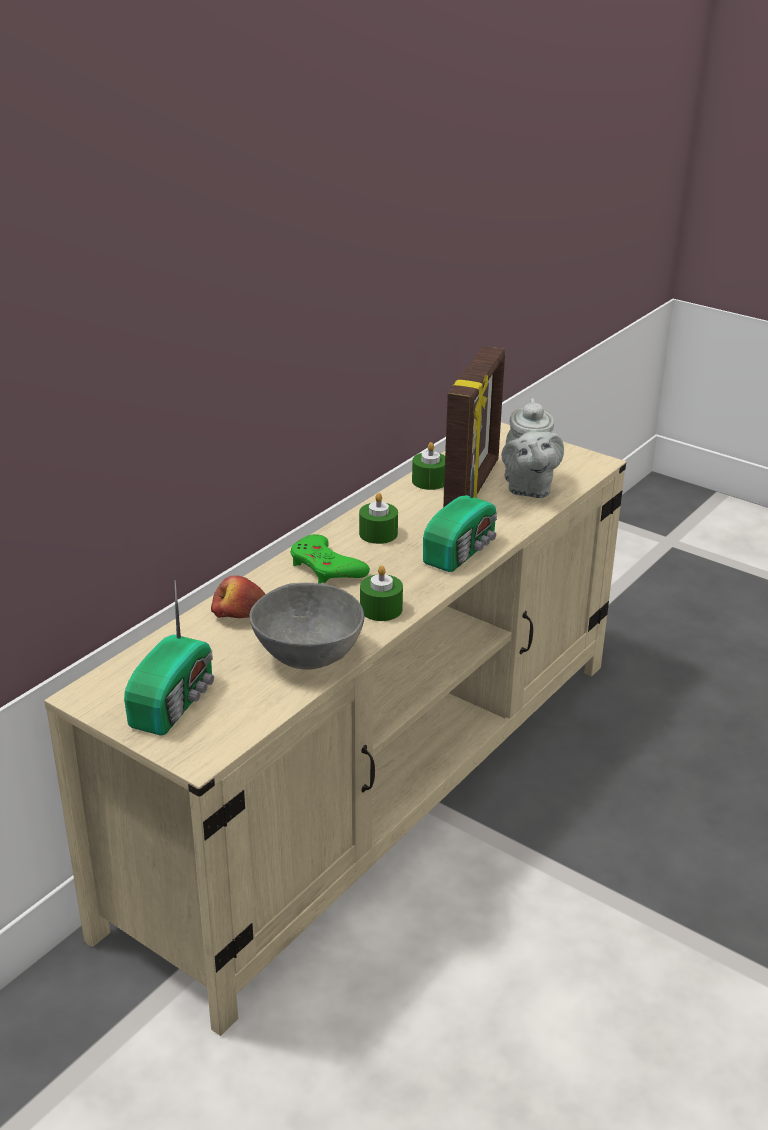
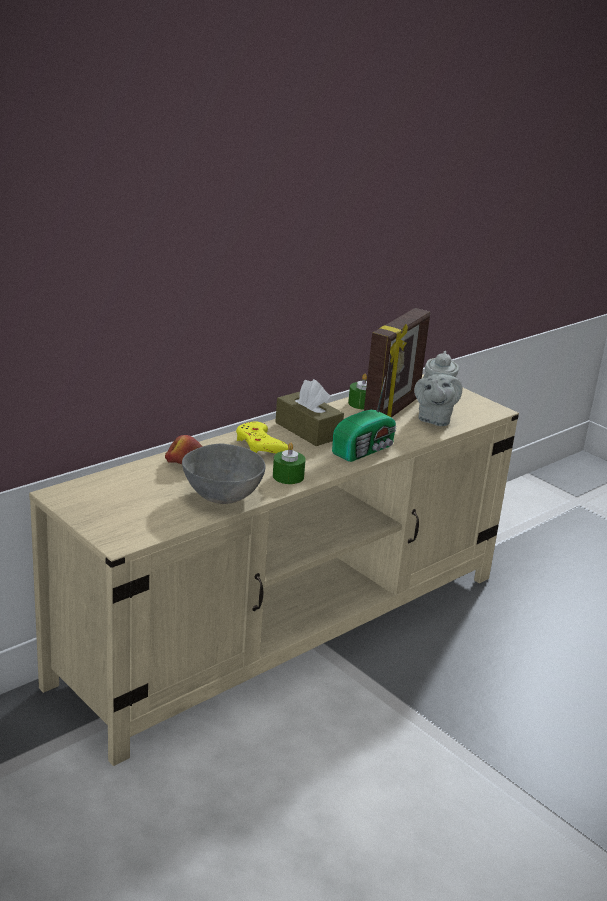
camera: 10 degrees right, 5 degrees down
(176, 701) = (117, 508): radio -> none
(326, 567) = (260, 445): green game controller -> yellow game controller
(378, 533) = (308, 430): green candle -> brown tissue box

